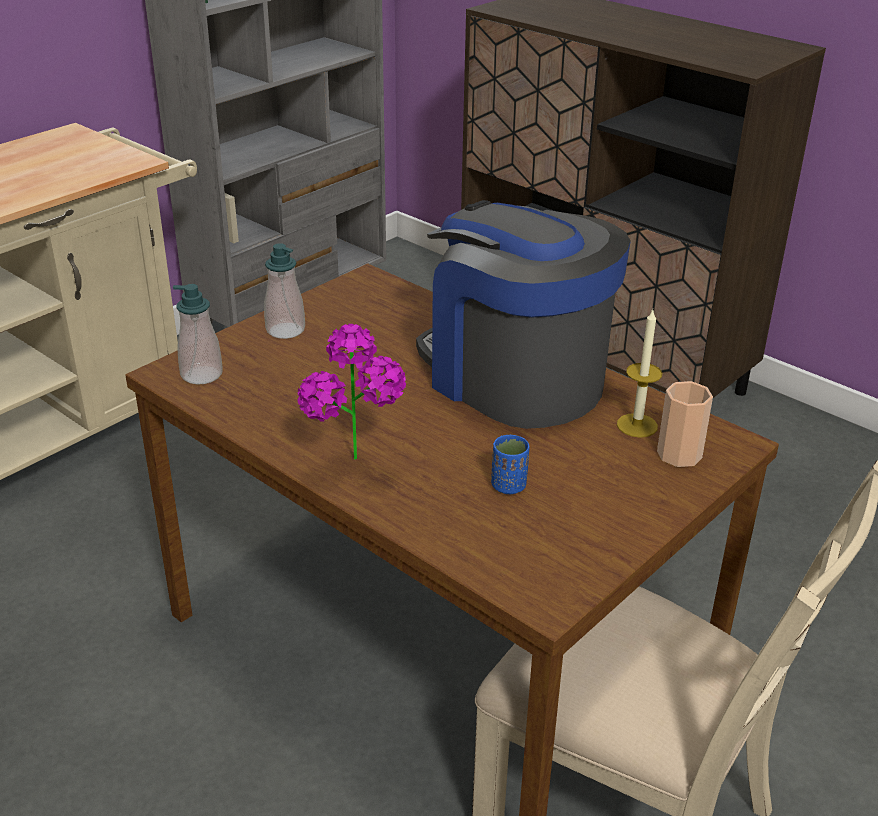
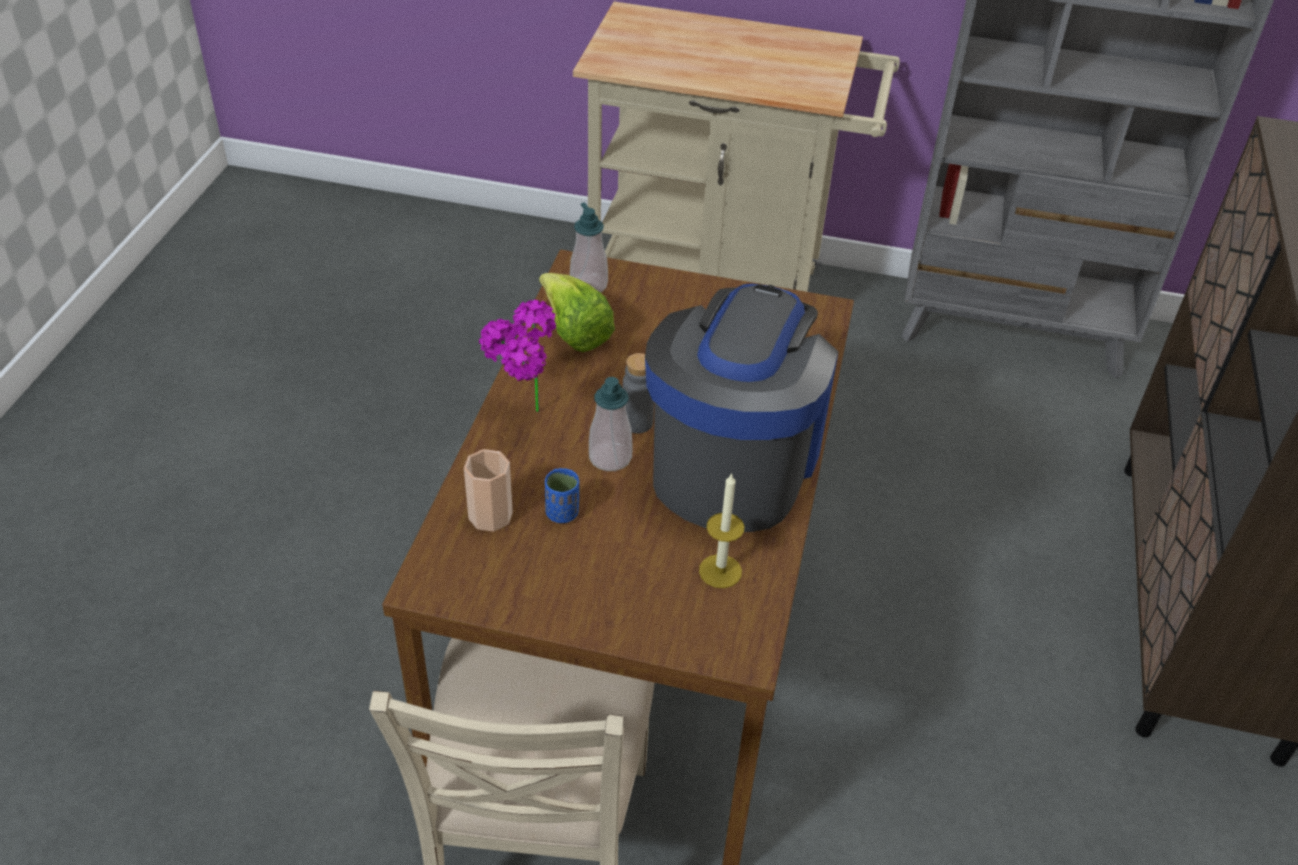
camera: 60 degrees right, 10 degrees up
(263, 403) = (574, 333): none -> lettuce
(285, 330) = (691, 299): soap dispenser -> soap dispenser (610, 457)
(422, 409) = (637, 423): none -> grey bottle
(679, 454) = (693, 615): cup -> cup (490, 515)

